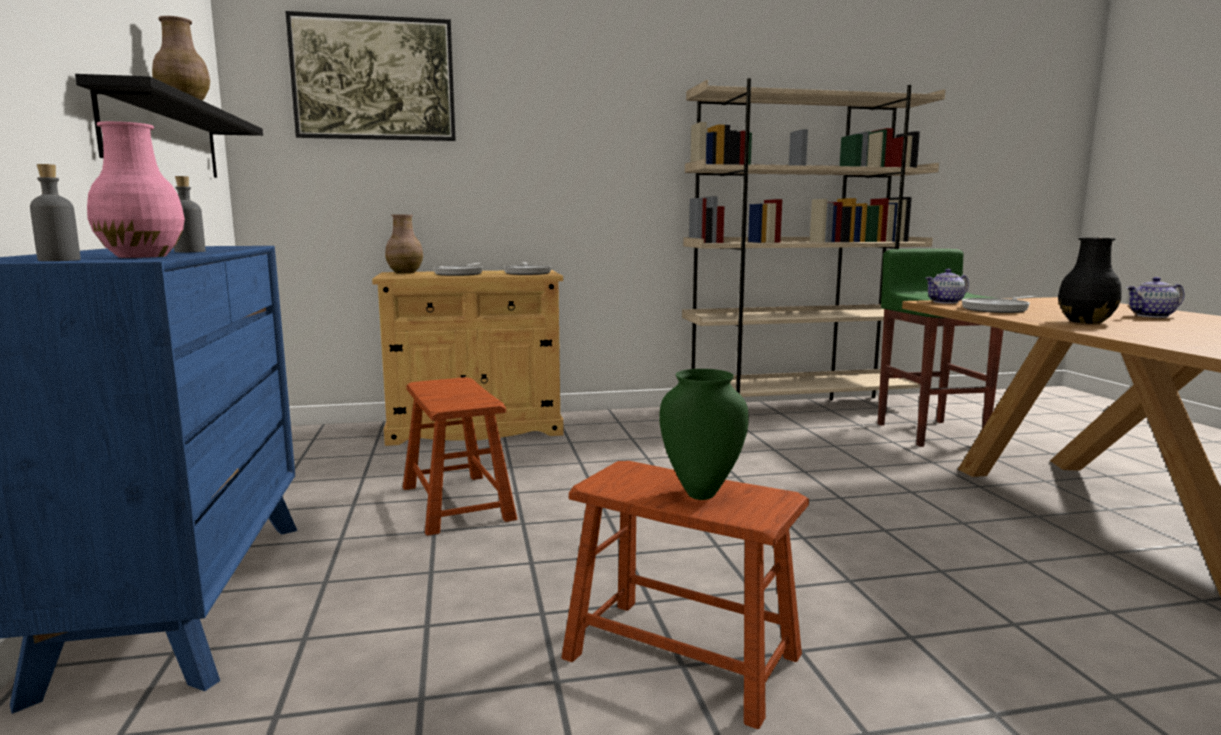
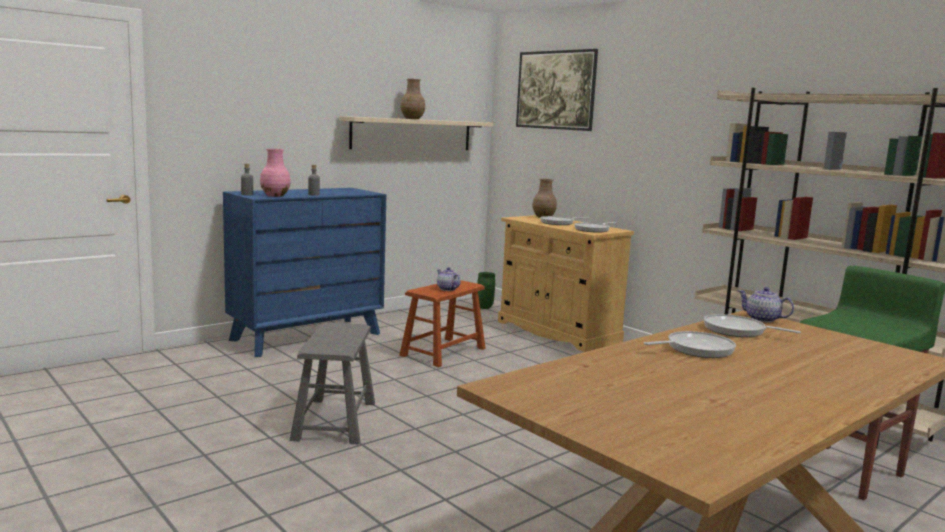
camera: 60 degrees right, 0 degrees up
(164, 138) = (412, 134): black shelf -> beige shelf
(682, 656) = (335, 421): brown stool -> grey stool
(702, 493) = (336, 339): green vase -> green vase (485, 308)
(1085, 322) = (696, 349): black vase -> frying pan
(1152, 316) = (805, 374): teapot -> teapot (447, 289)

